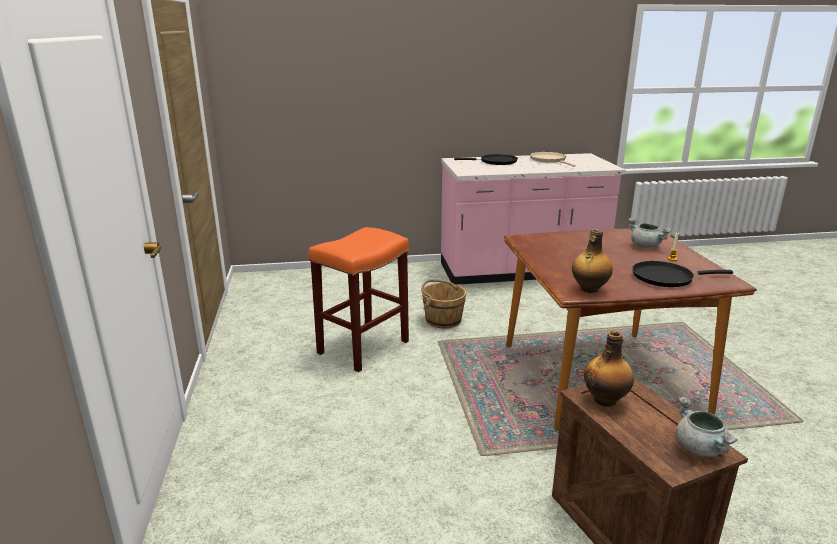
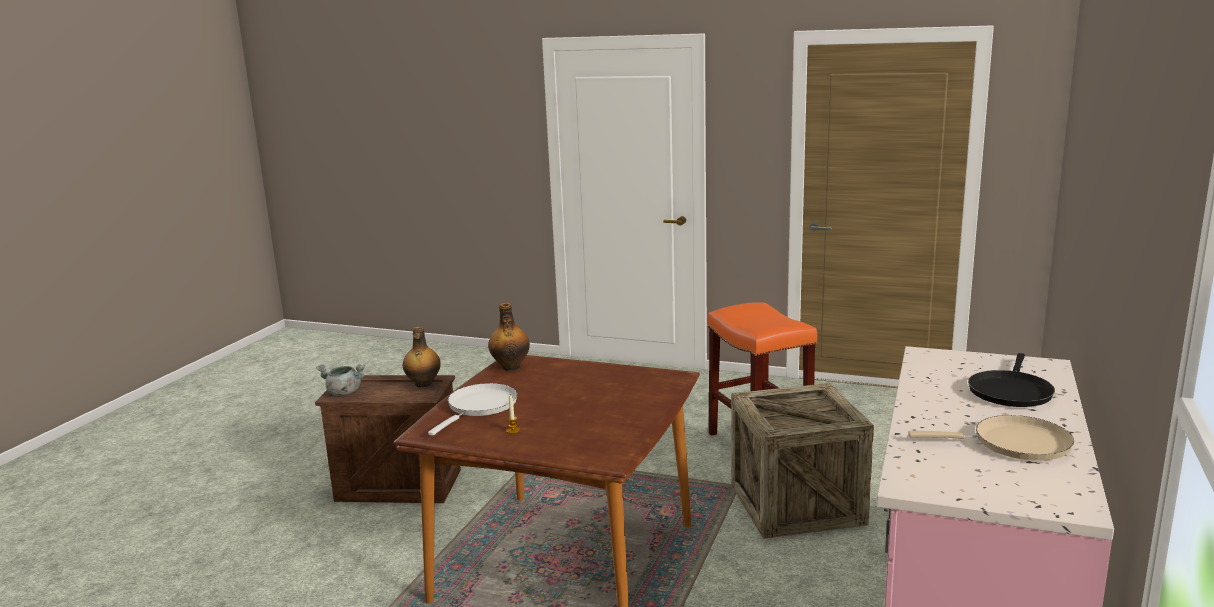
camera: 120 degrees right, 5 degrees down
(443, 319) = (796, 504): brown bucket -> crate
(646, 246) = (565, 433): grey cooking pot -> none
(666, 277) = (480, 407): black frying pan -> white frying pan

